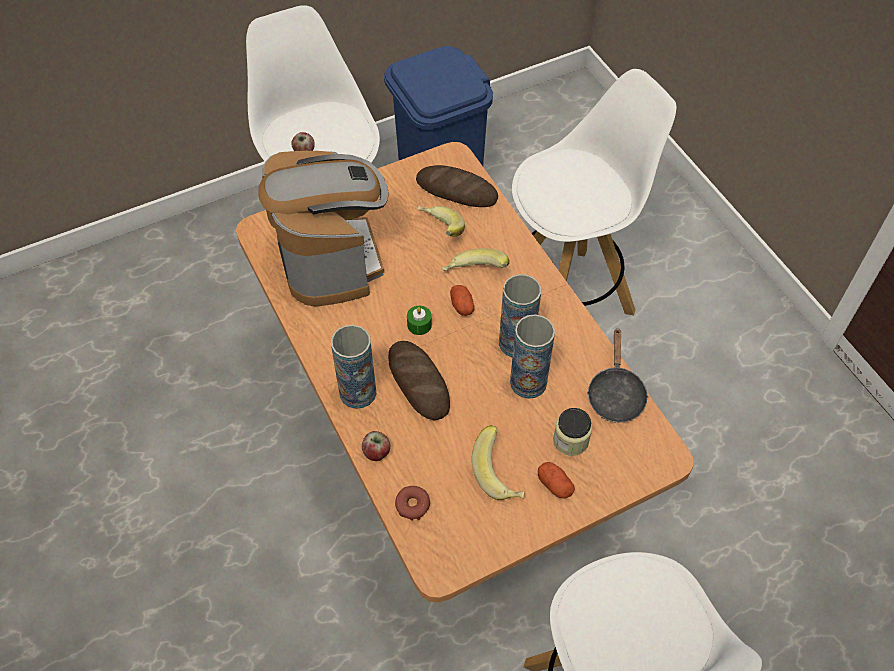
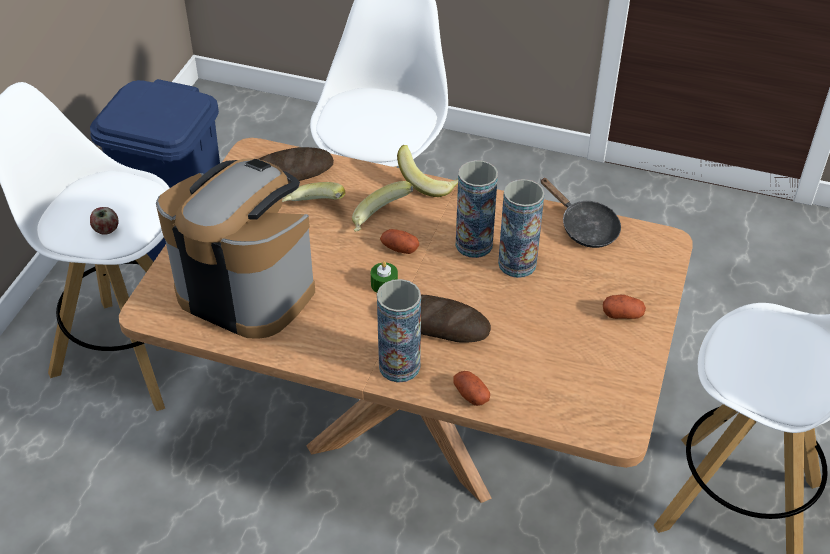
camera: 45 degrees left, 10 degrees down
(377, 452) = (470, 395): apple -> potato
(412, 505) = (545, 408): donut -> none
(500, 474) = (577, 337): banana -> banana (430, 182)
(570, 440) = (595, 278): jar -> none

